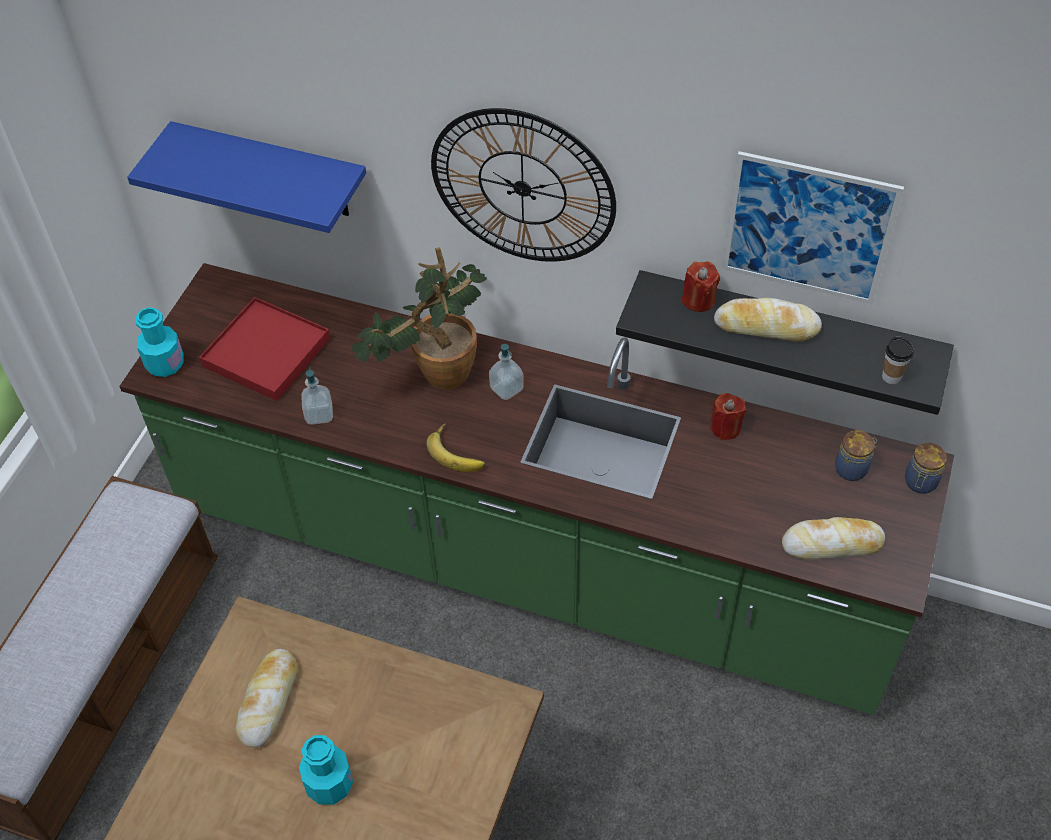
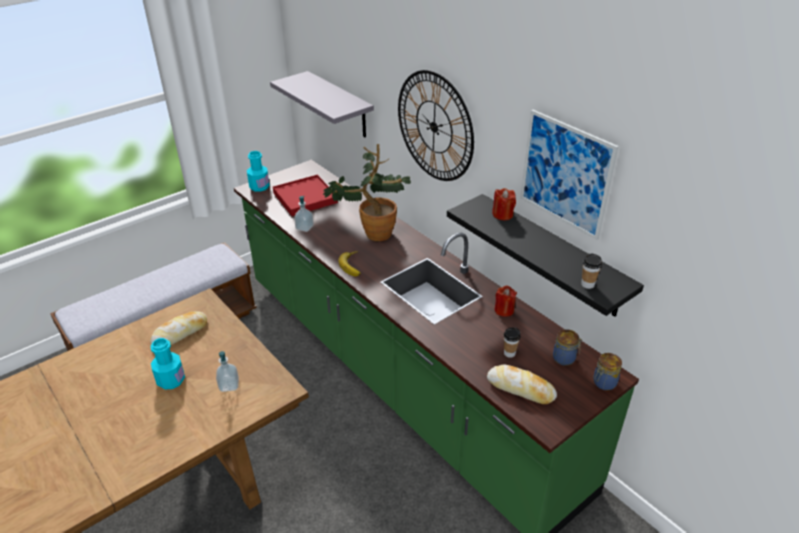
camera: 30 degrees right, 15 degrees down
(272, 170) = (340, 105): blue shelf -> grey shelf
(506, 389) = (401, 250): soap dispenser -> soap dispenser (229, 385)
(766, 326) = (531, 237): bread -> none
(781, 496) = (509, 353): none -> cup

